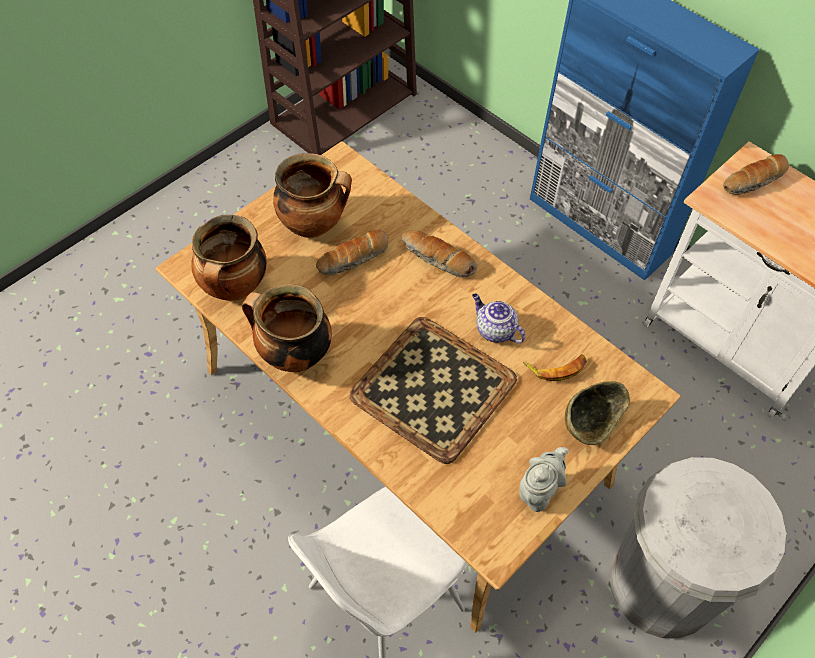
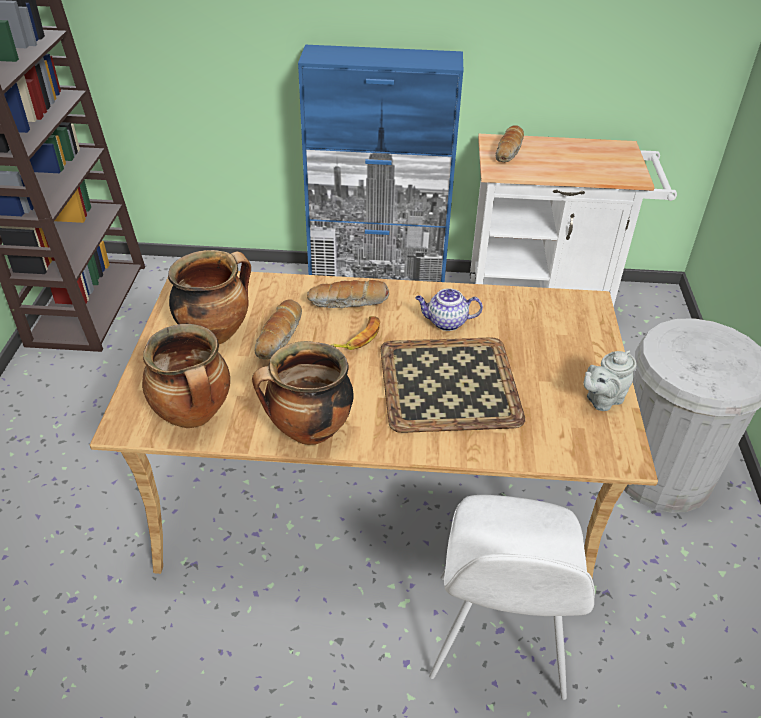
camera: 40 degrees left, 15 degrees down
(539, 490) = (602, 400): grey teapot -> grey teapot turned 120 degrees counterclockwise
(556, 368) = (516, 320): banana -> banana (358, 337)
(590, 424) = (580, 339): bowl -> none

